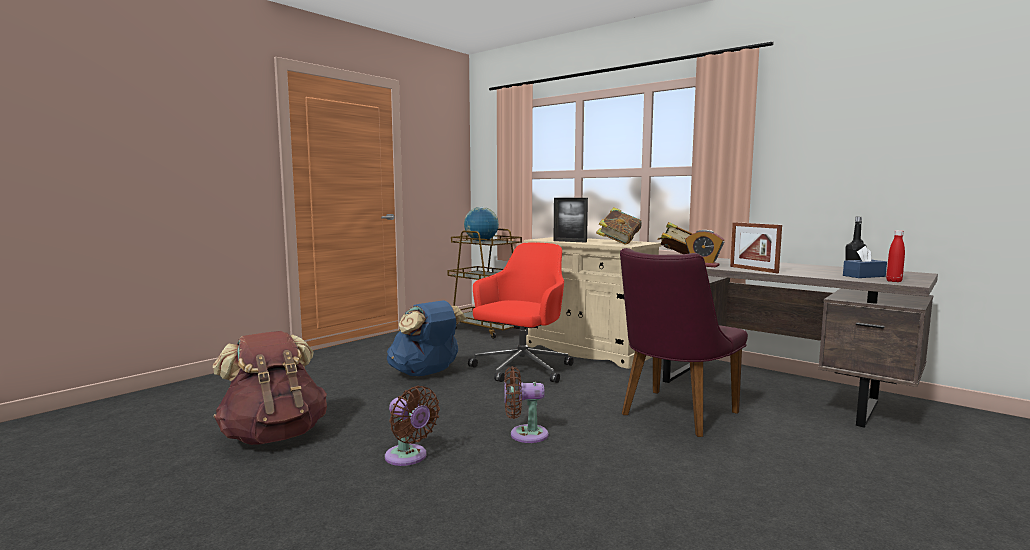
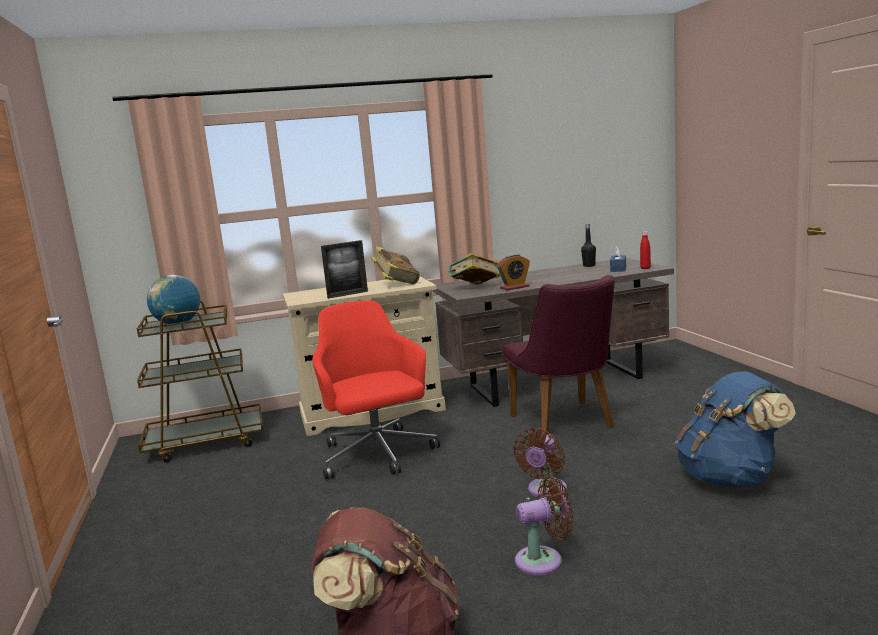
camera: 55 degrees left, 5 degrees up
(426, 373) = (309, 509): blue backpack -> blue backpack (730, 478)
(753, 269) = (555, 281): picture frame -> none

